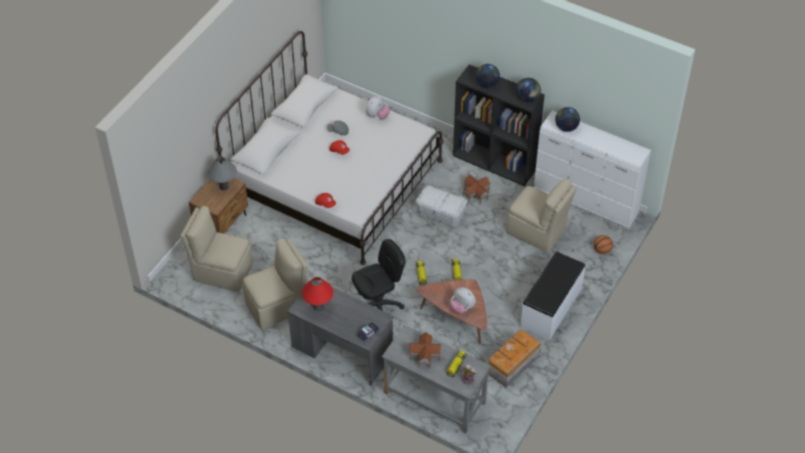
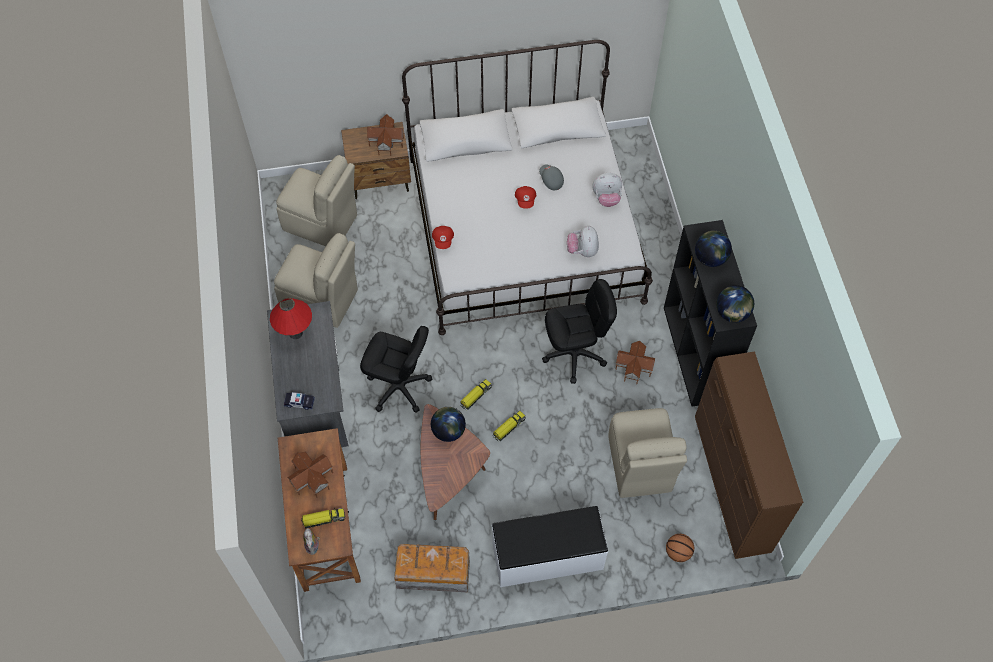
camera: 50 degrees right, 10 degrees up
(221, 271) = (322, 223): beige chair -> beige chair turned 135 degrees clockwise
(224, 186) = (387, 142): grey table lamp -> toy house
(434, 398) = (325, 527): grey desk -> brown desk
(441, 213) = (574, 354): white storage box -> black office chair
(462, 308) = (439, 467): plush toy -> plush toy (582, 250)
(566, 127) = (742, 385): globe -> globe (448, 431)
(585, 202) = (730, 485): white dresser -> brown dresser

